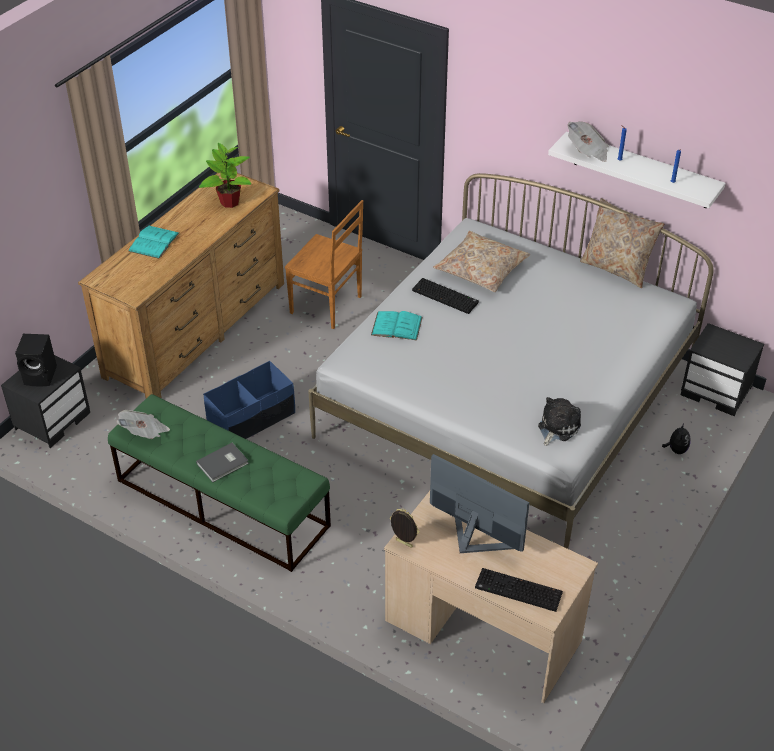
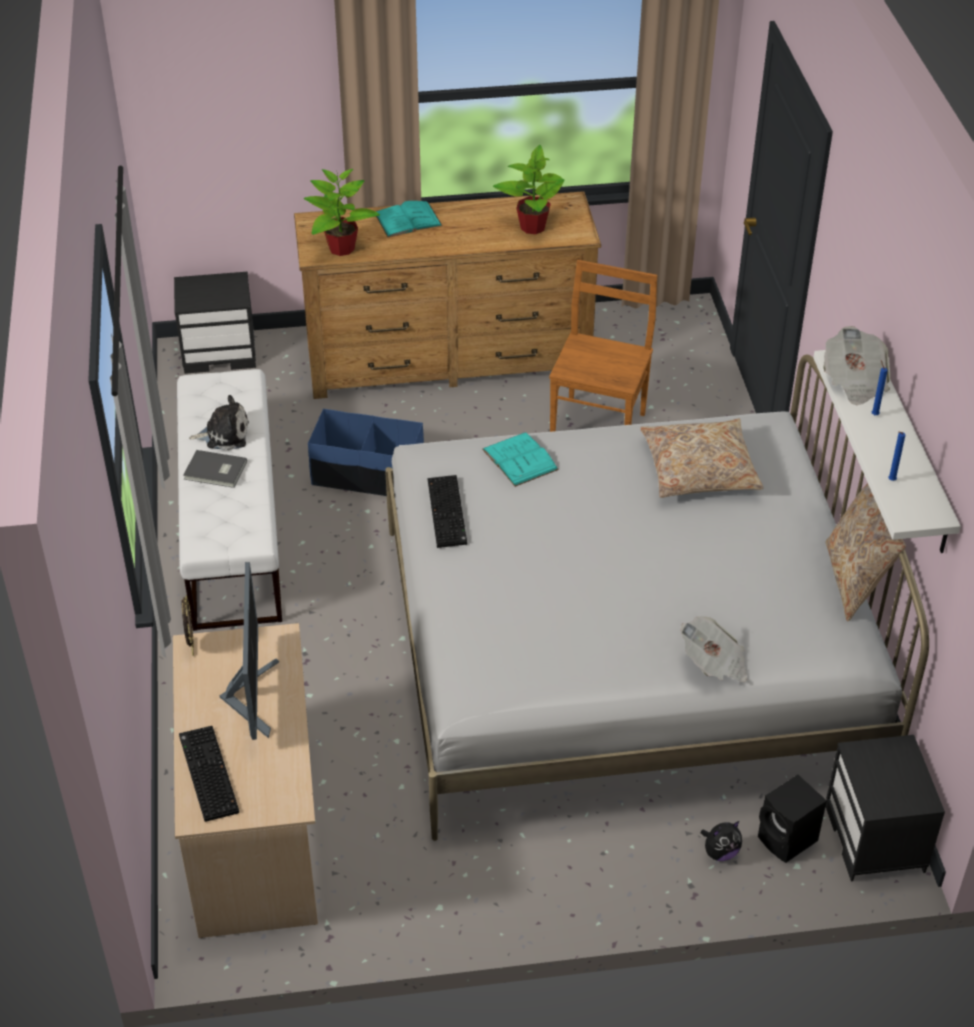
camera: 50 degrees right, 0 degrees up
(41, 376) = (211, 291): black speaker -> black speaker (788, 840)
(142, 282) = (340, 248): none -> potted plant
(145, 433) = (202, 397): newspaper -> newspaper (714, 664)
(221, 503) = (233, 526): green bench -> white bench
(327, 305) = (599, 425): brown chair -> brown chair turned 150 degrees counterclockwise
(446, 296) = (616, 468): keyboard -> keyboard (448, 513)
(557, 427) = (502, 674): plush toy -> plush toy (224, 434)

